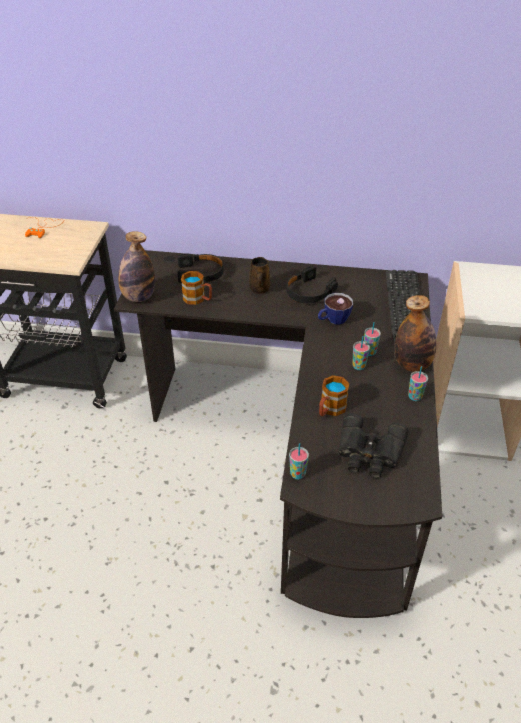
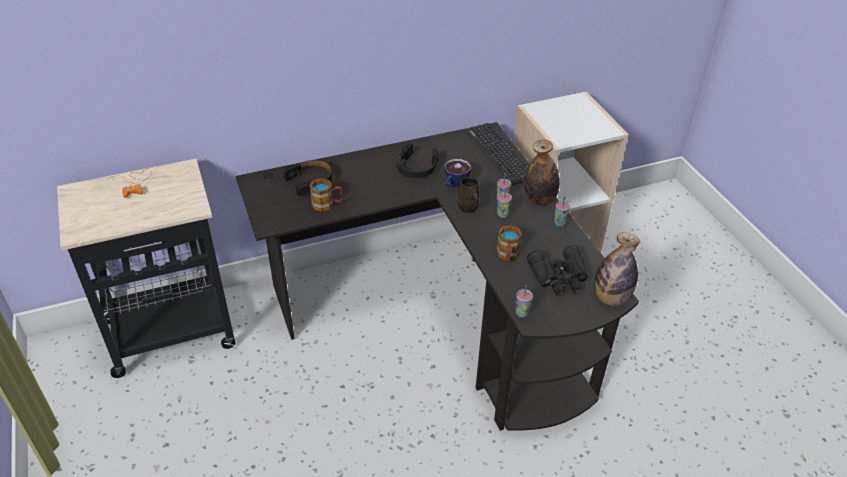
camera: 30 degrees left, 0 degrees up
(139, 297) = (271, 220): bottle -> bottle (610, 298)
(259, 289) = (373, 178): brown mug -> brown mug (468, 208)

